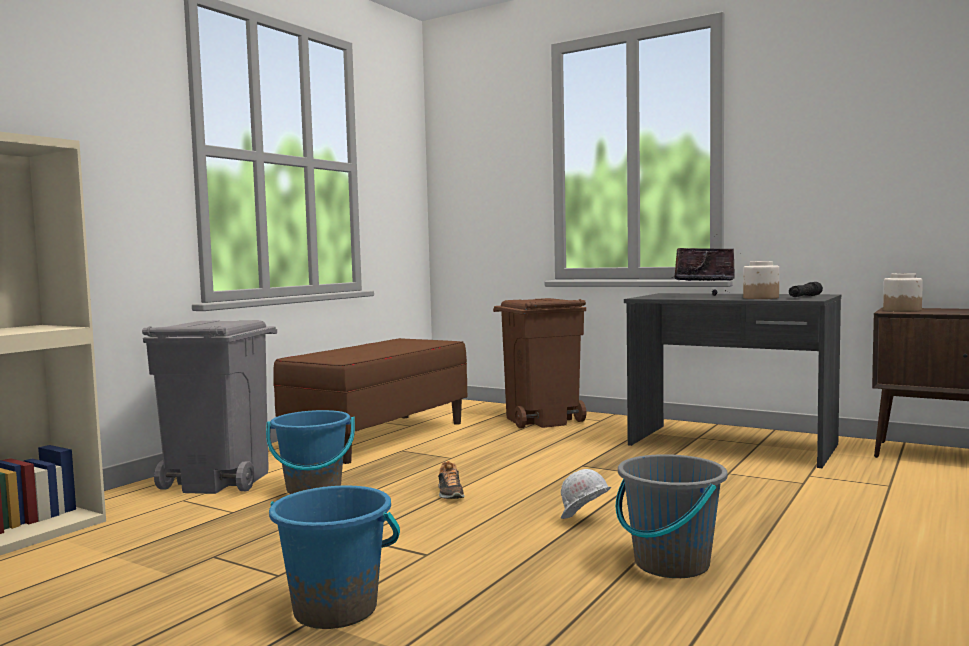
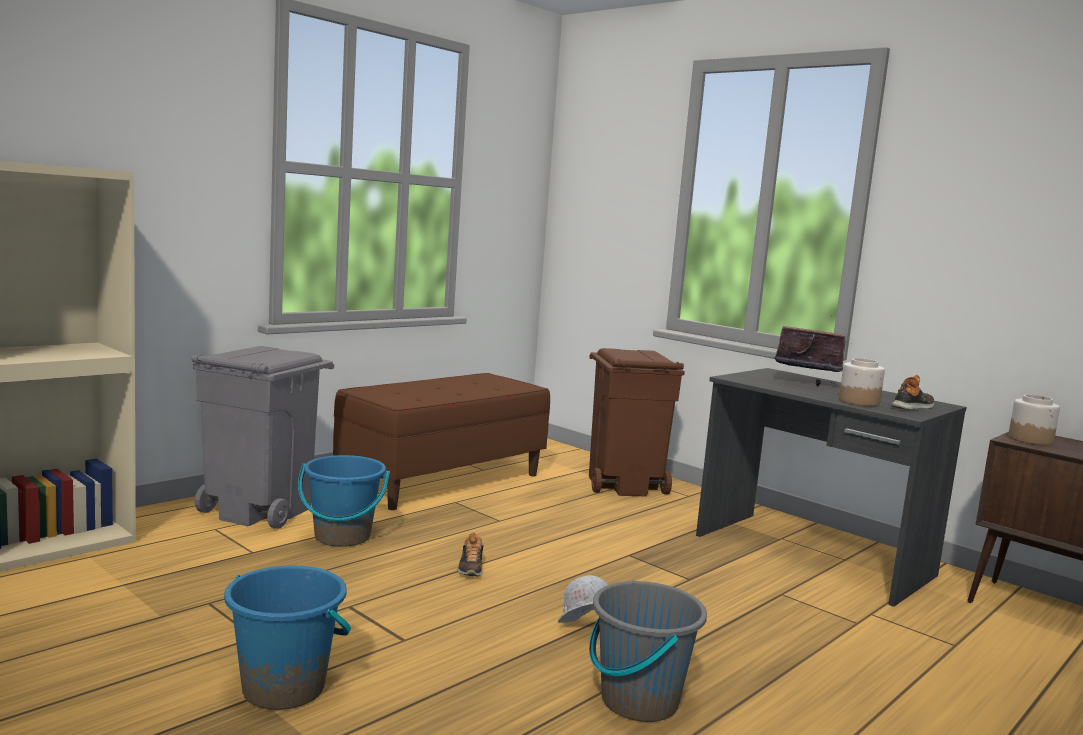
camera: 10 degrees right, 5 degrees up
(805, 297) = (913, 407): black flashlight -> shoe

